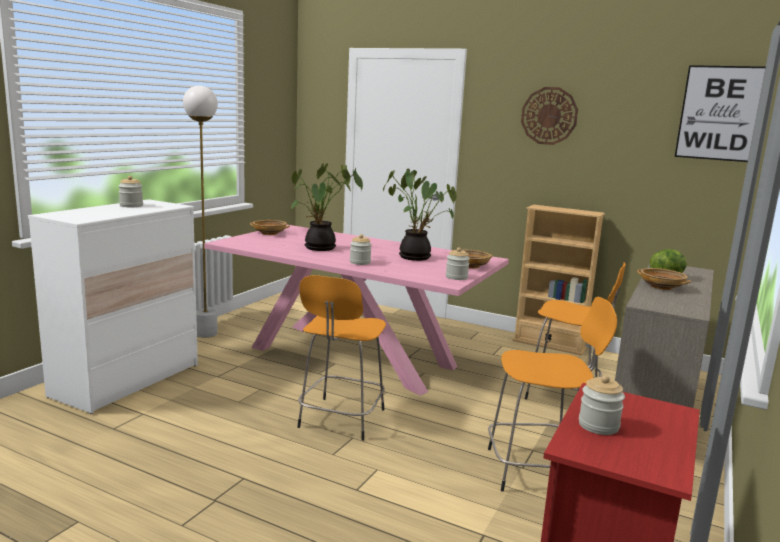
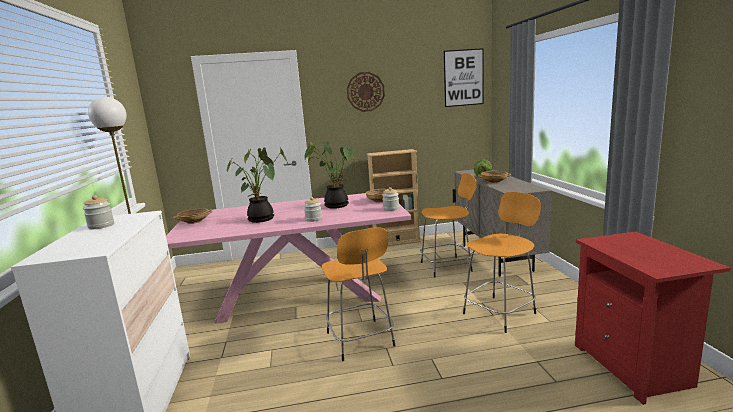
camera: 35 degrees left, 0 degrees up
(598, 426) = (635, 255): jar -> none

